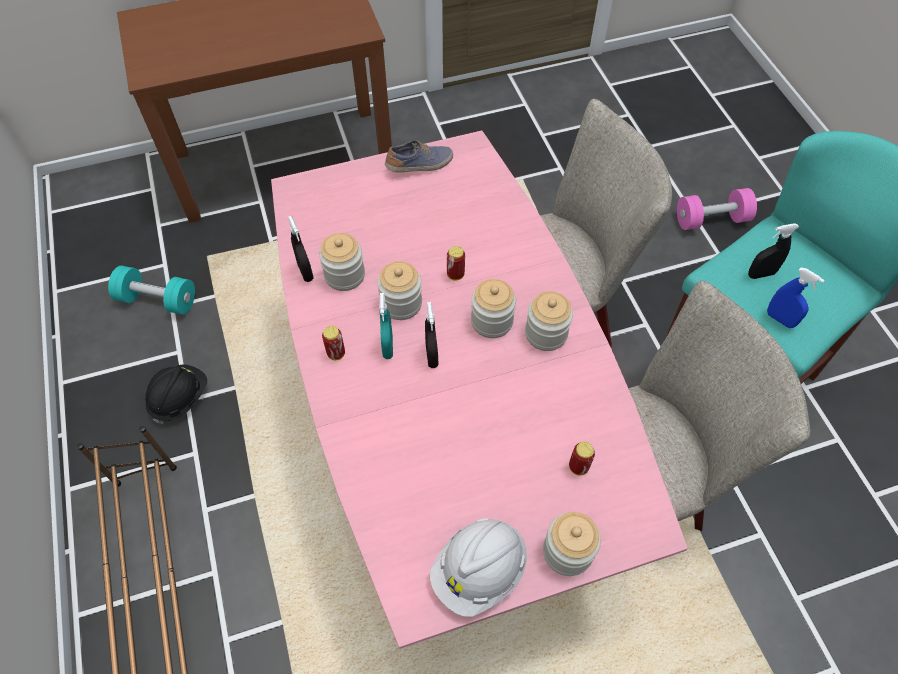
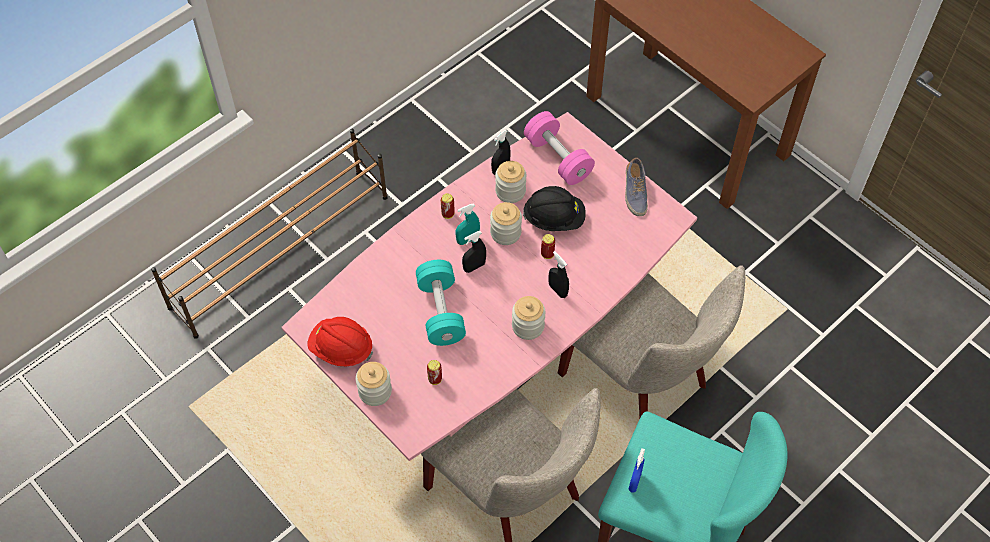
camera: 65 degrees right, 0 degrees up
(158, 300) = (507, 115): turquoise dumbbell -> turquoise dumbbell (441, 312)
(179, 398) = (436, 173): black hard hat -> black hard hat (554, 218)
(420, 166) = (634, 193): shoe -> shoe turned 45 degrees clockwise
(479, 571) = (341, 349): white hard hat -> red hard hat
(492, 321) = (520, 290): jar -> none
(711, 220) = (843, 486): pink dumbbell -> pink dumbbell (558, 158)
(761, 274) = (672, 458): black spray bottle -> black spray bottle (558, 290)

